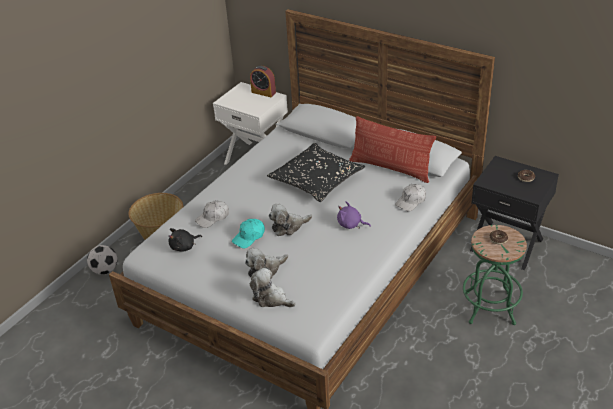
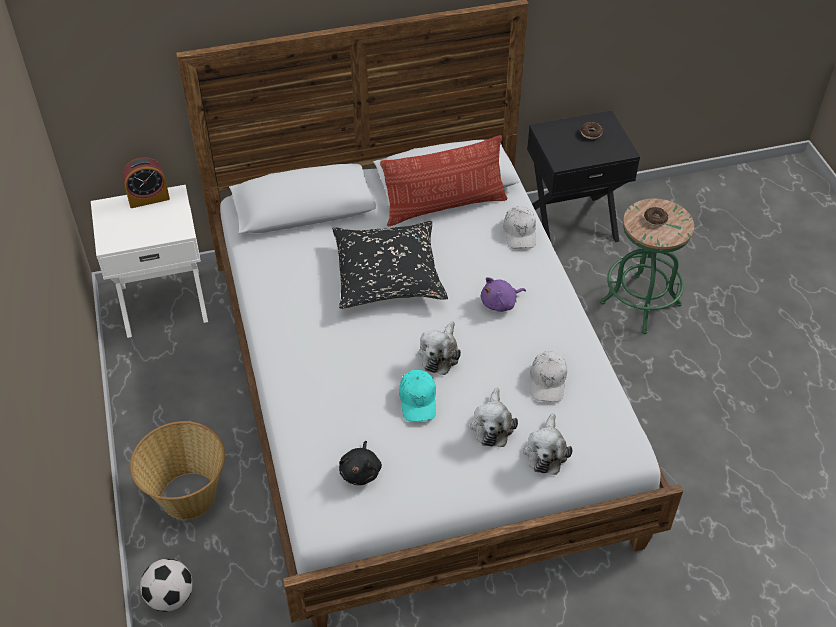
camera: 50 degrees left, 10 degrees up
(213, 218) = (340, 409): white cap -> white cap (548, 381)
(271, 298) = (546, 451): plush toy -> plush toy turned 60 degrees counterclockwise

